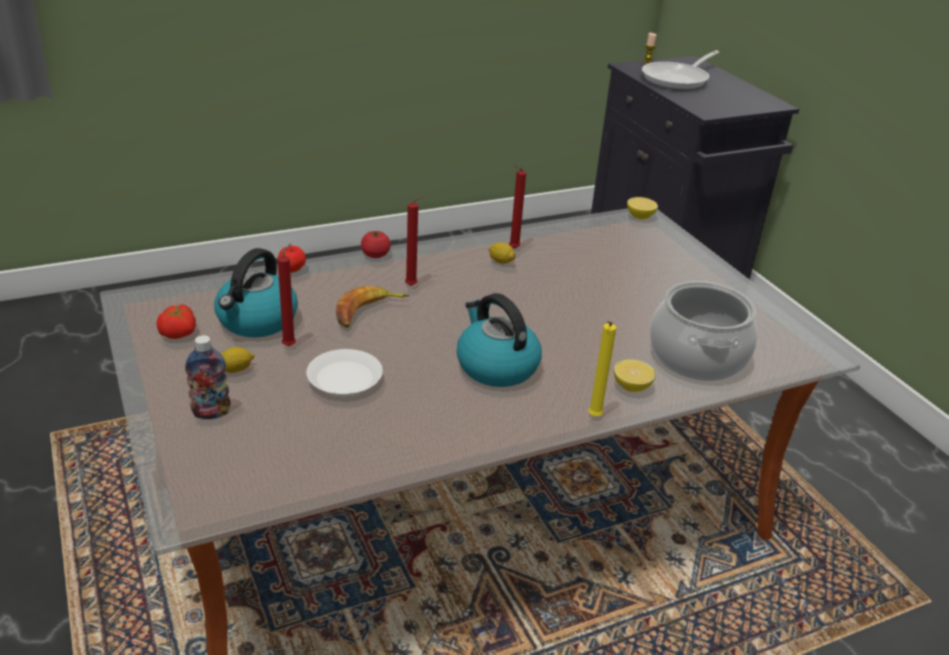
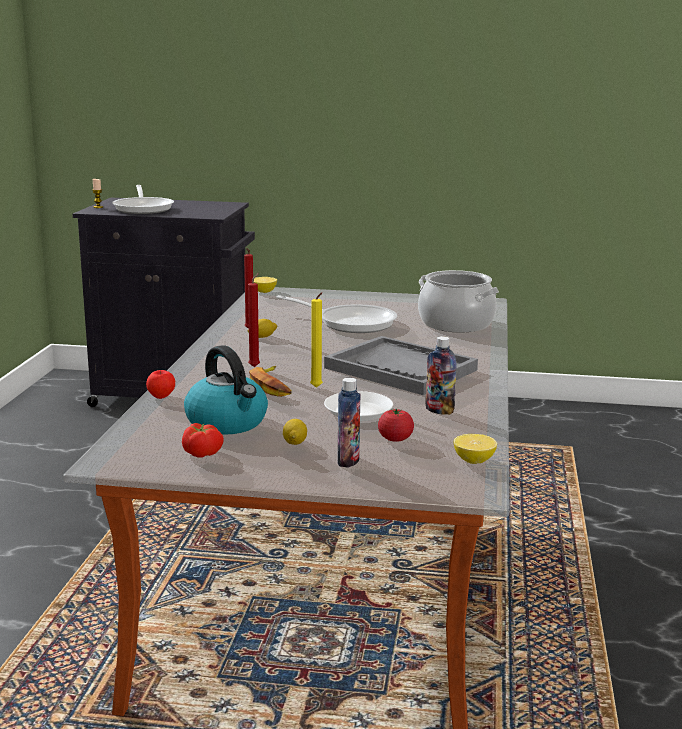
camera: 55 degrees left, 15 degrees down
(290, 345) = (284, 418): red candle -> none
(375, 255) = (186, 367): tomato -> tomato (395, 439)
(392, 427) = (439, 410): none -> bottle
(496, 366) = (401, 369): kettle -> grey tray
(593, 417) = (491, 361): yellow candle -> yellow candle (317, 388)
(608, 292) = (350, 323): none -> frying pan
(631, 387) = (469, 345): lemon -> lemon (474, 461)

